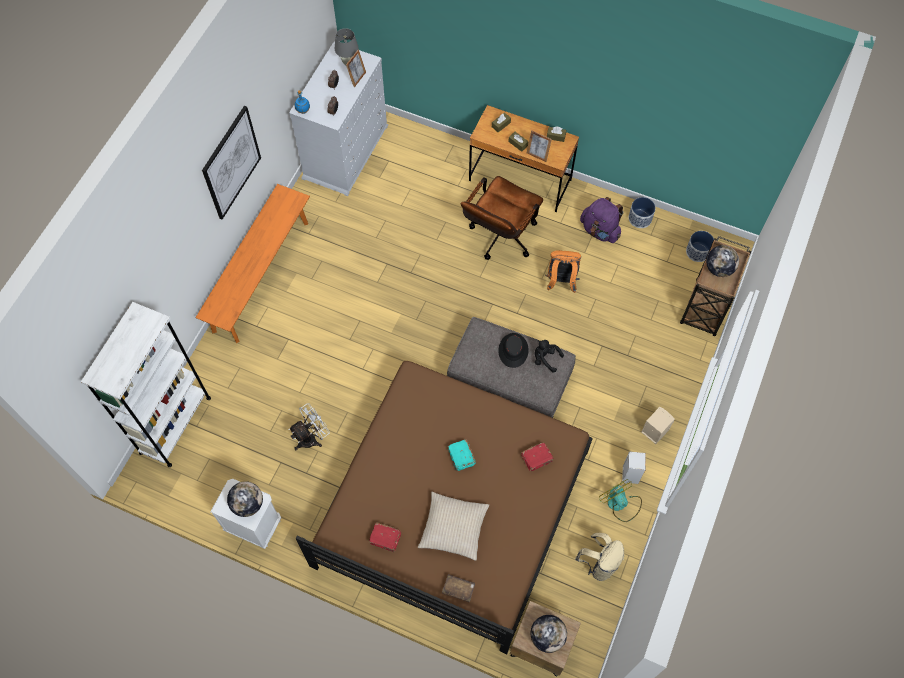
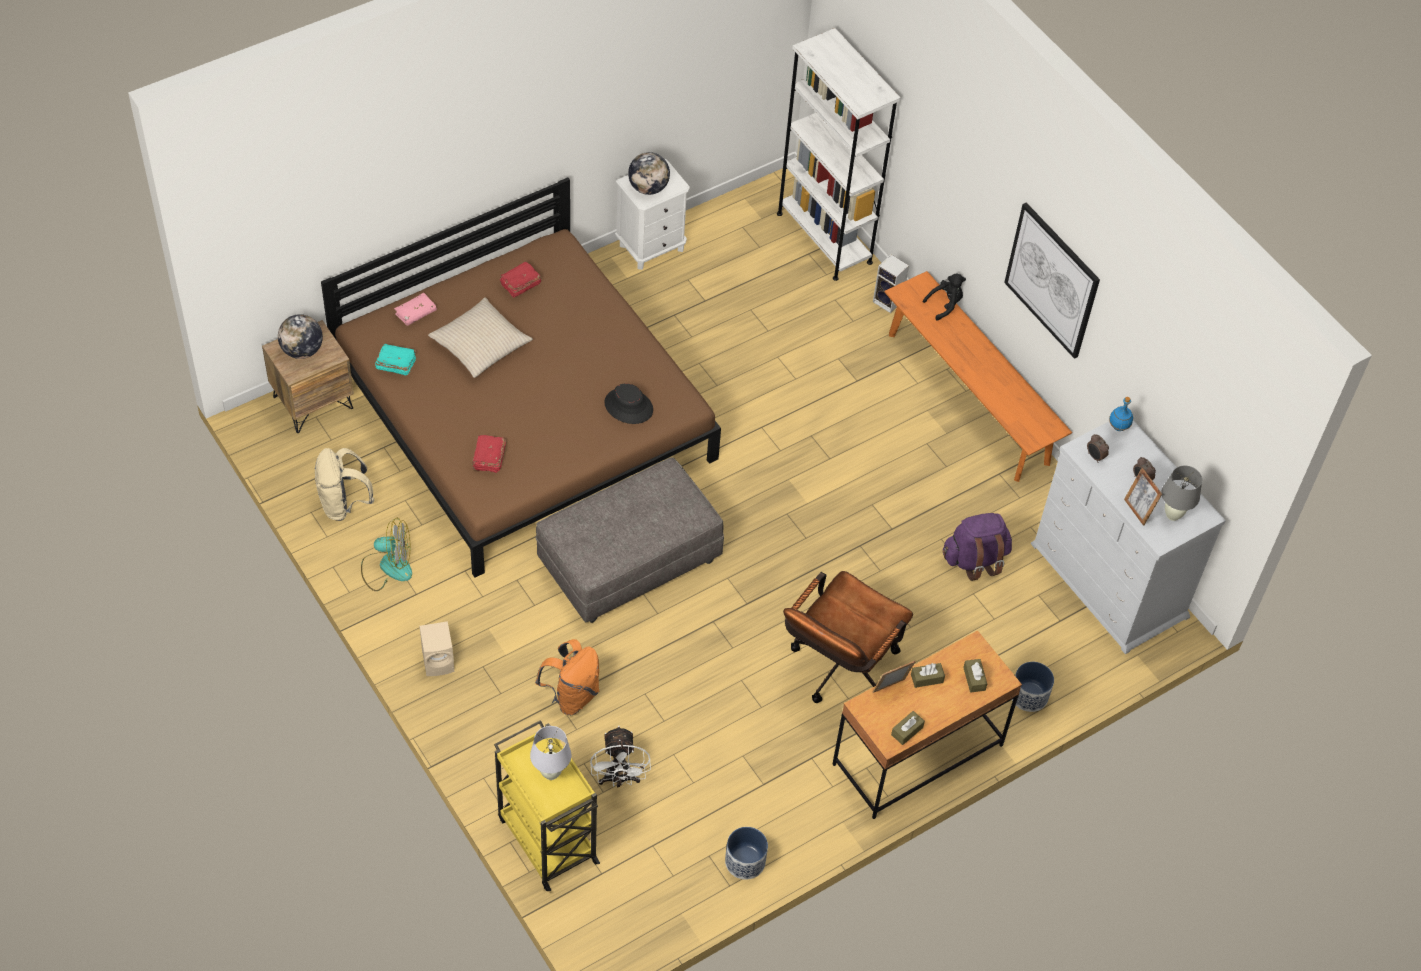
camera: 120 degrees right, 10 degrees down
(311, 437) = (712, 339): white fan -> white fan (619, 779)
(458, 589) = (416, 313): brown book -> pink book
(461, 457) = (551, 394): turquoise book -> turquoise book (395, 364)
(499, 239) = (838, 671): brown office chair -> brown office chair turned 120 degrees counterclockwise
(513, 350) = (641, 528): black hat -> black hat (628, 406)
(545, 359) = (604, 554): black plush toy -> black plush toy (945, 305)
(561, 282) = (719, 698): orange backpack -> orange backpack (572, 695)
(600, 230) = (763, 797): purple backpack -> purple backpack (975, 560)
(630, 474) = (411, 600): speaker -> speaker (888, 302)
(697, 252) = (637, 896): planter -> planter (1029, 696)
(705, 309) = (546, 838): brown cart -> yellow cart
(718, 269) = (551, 773): globe -> white table lamp

